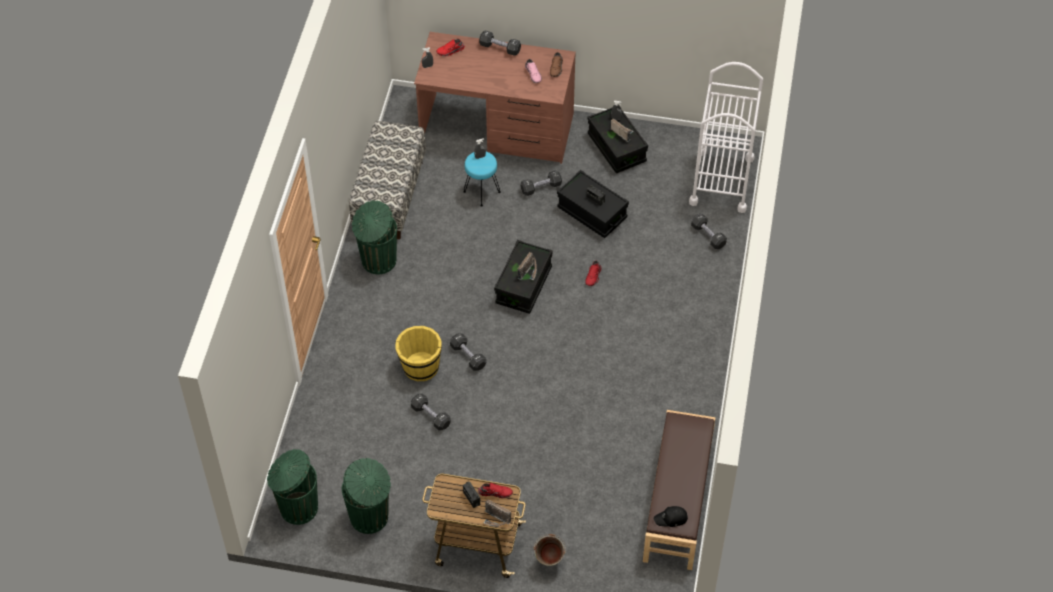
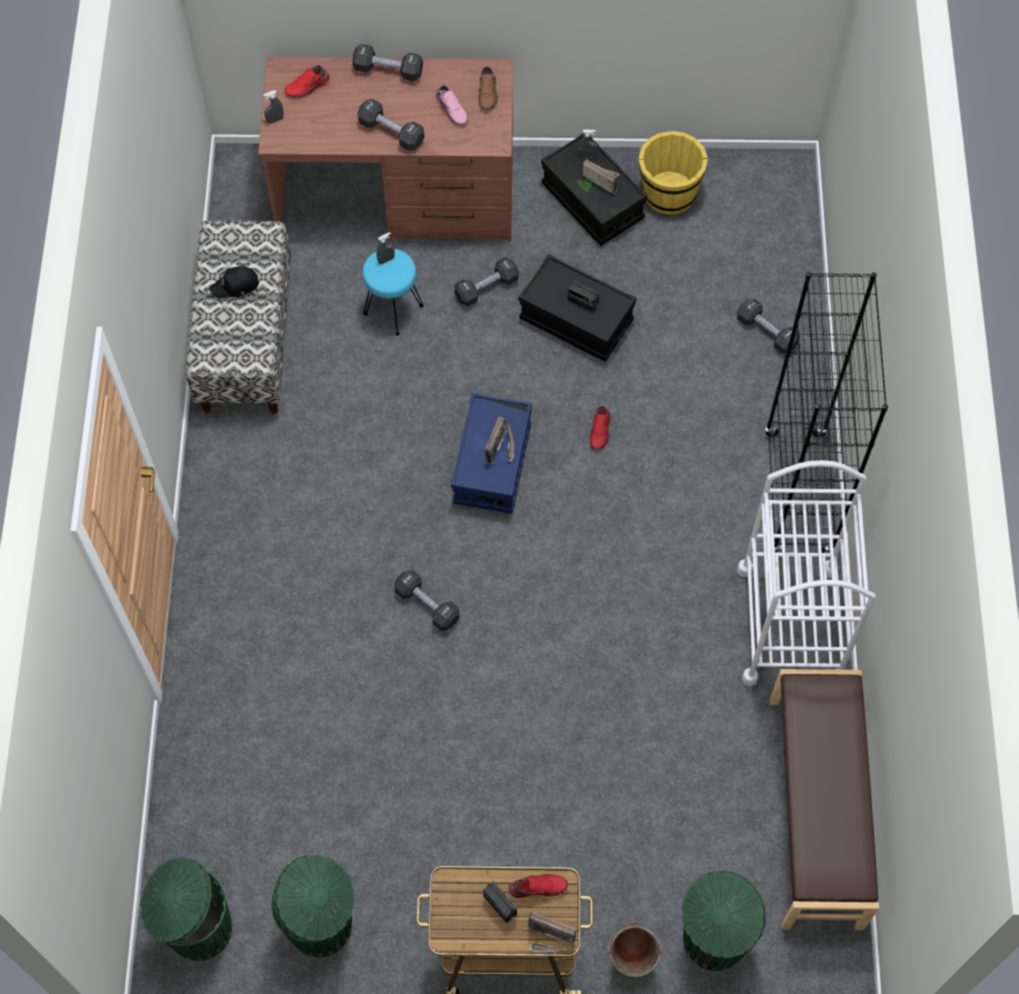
camera: 10 degrees left, 10 degrees up
(378, 261) = (248, 458): green trash can -> green trash can (713, 940)
(420, 367) = (353, 637): yellow bucket -> yellow bucket (668, 194)
(431, 416) = (387, 723): black dumbbell -> black dumbbell (391, 132)
(523, 285) = (492, 464): black storage box -> blue storage box
(671, 519) = (831, 871): black cap -> black cap (236, 286)
(707, 328) = (798, 494): none -> black bookcase
(721, 181) = (768, 234): white cart -> white cart (790, 624)

